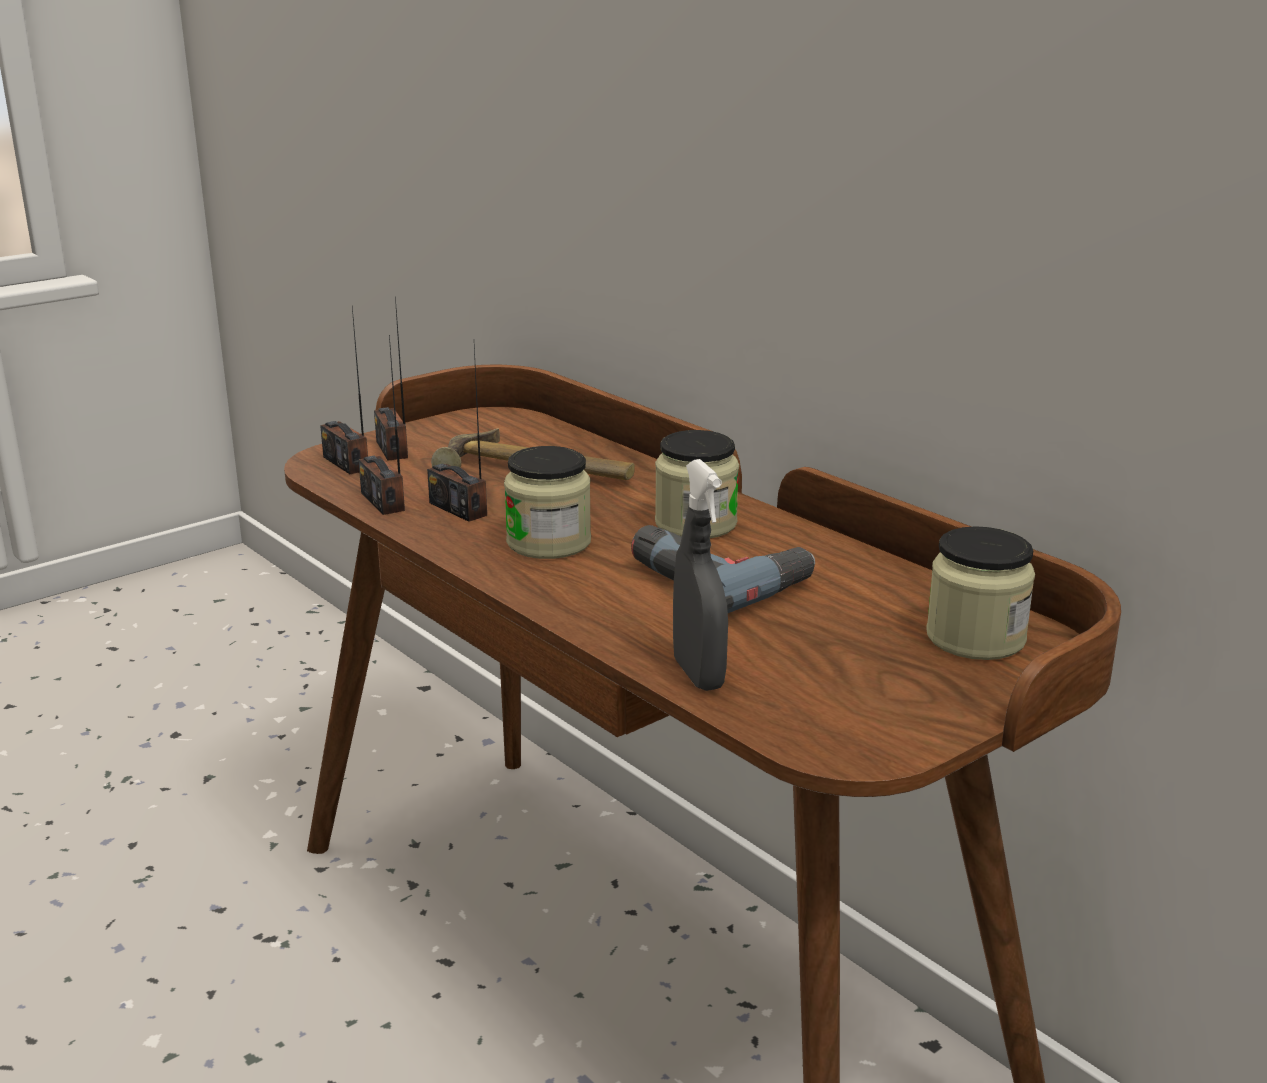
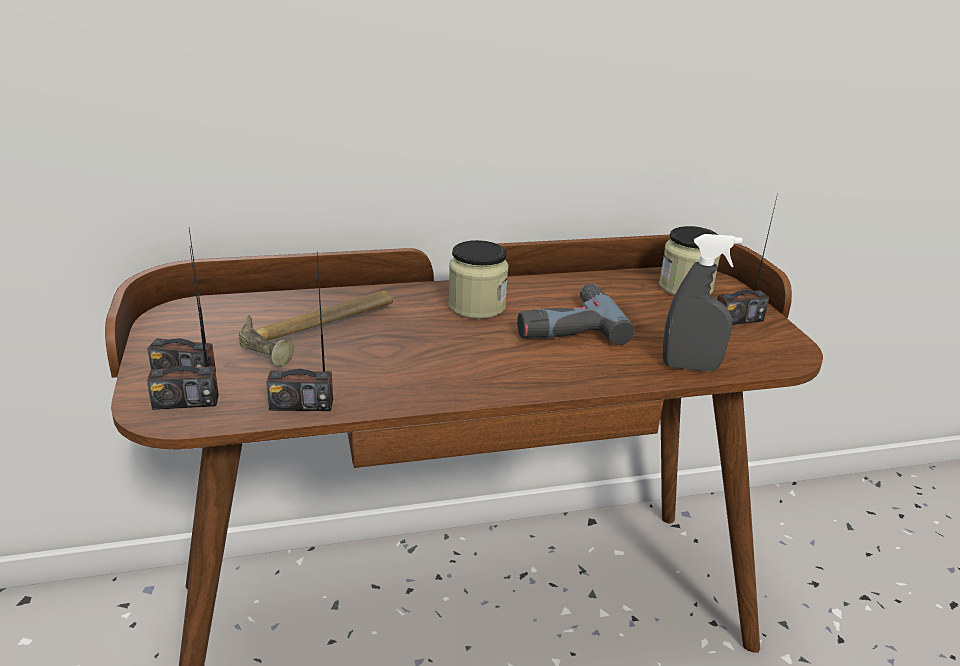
camera: 65 degrees left, 5 degrees up
(458, 509) = (357, 376): radio -> radio (738, 319)
(549, 543) = (458, 359): jar -> none

